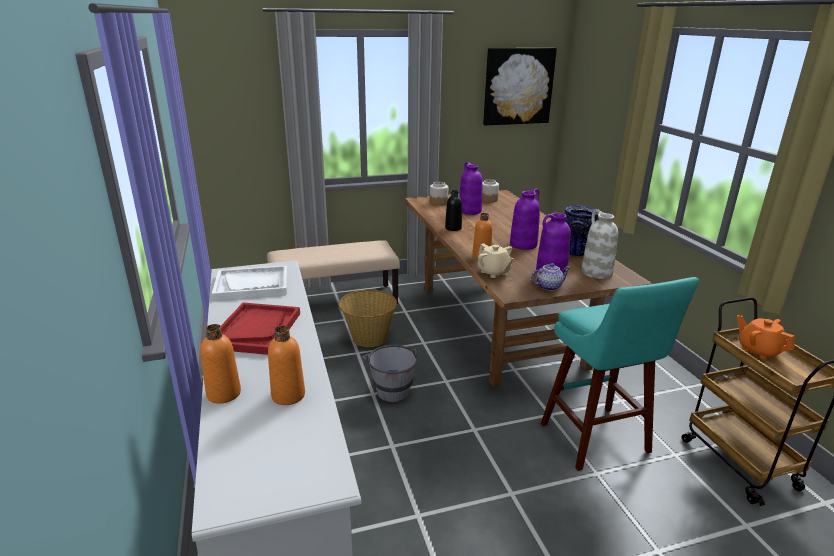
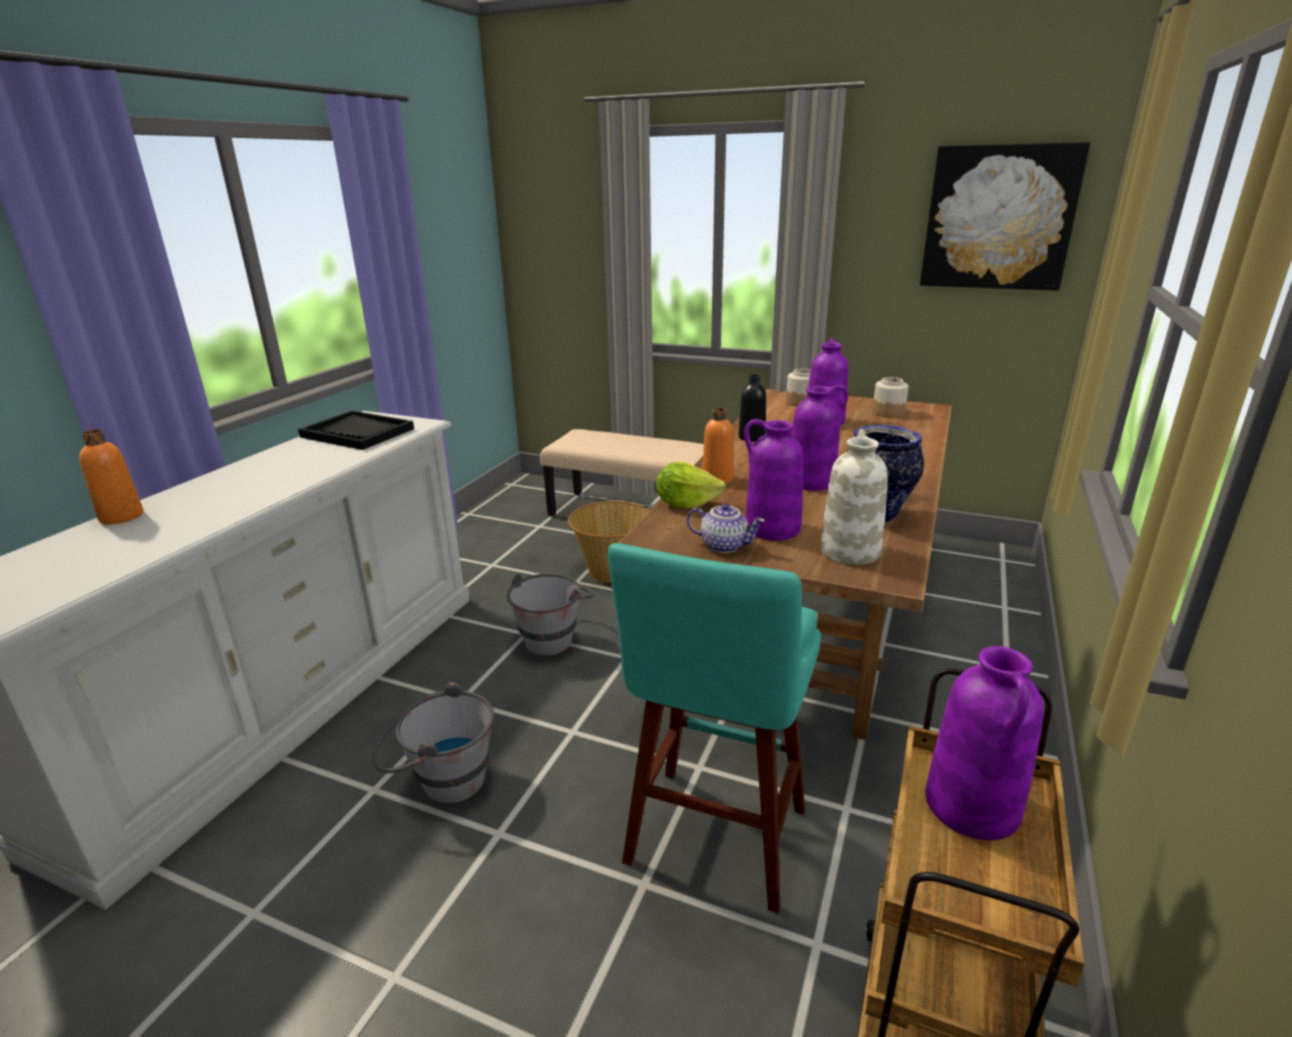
camera: 40 degrees right, 0 degrees up
(252, 284) = (358, 433): white tray -> black tray
(256, 330) = (265, 473): red tray -> none
(288, 395) = (148, 538): orange bottle -> none
(447, 489) = (441, 781): none -> grey bucket
(493, 272) = (686, 504): beige teapot -> lettuce
(758, 350) = (973, 806): orange teapot -> purple vase

